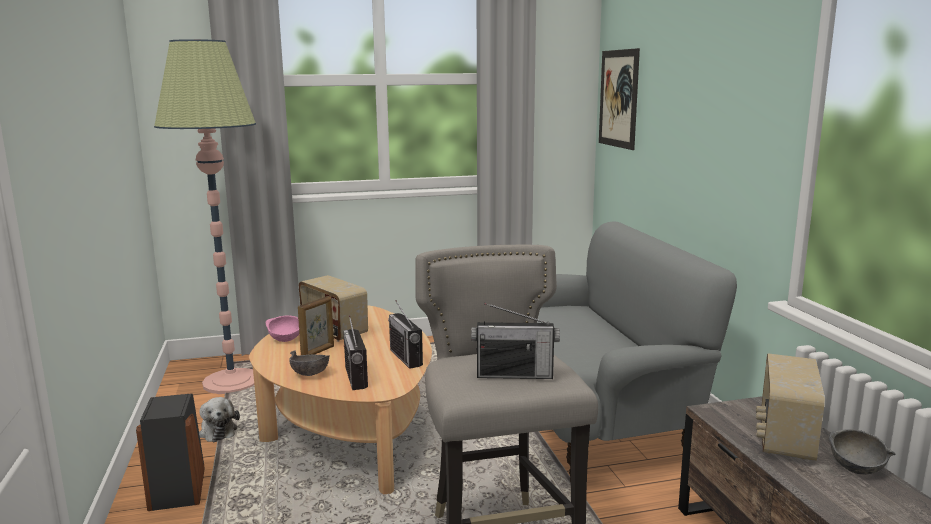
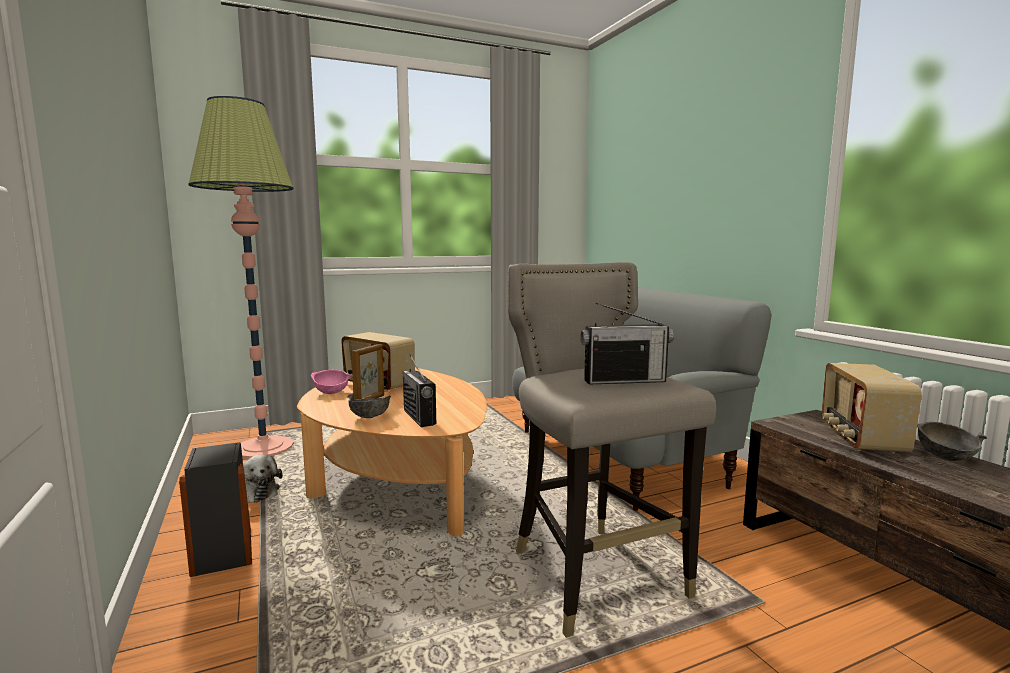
camera: 10 degrees left, 5 degrees down
(406, 358) = (461, 400): radio -> none
(618, 98) = (610, 188): picture -> none

